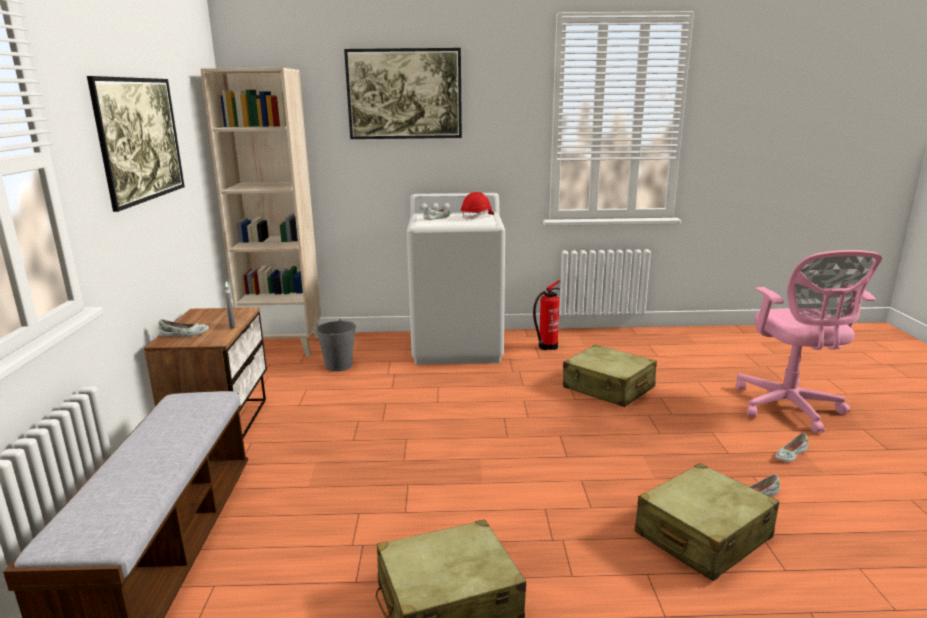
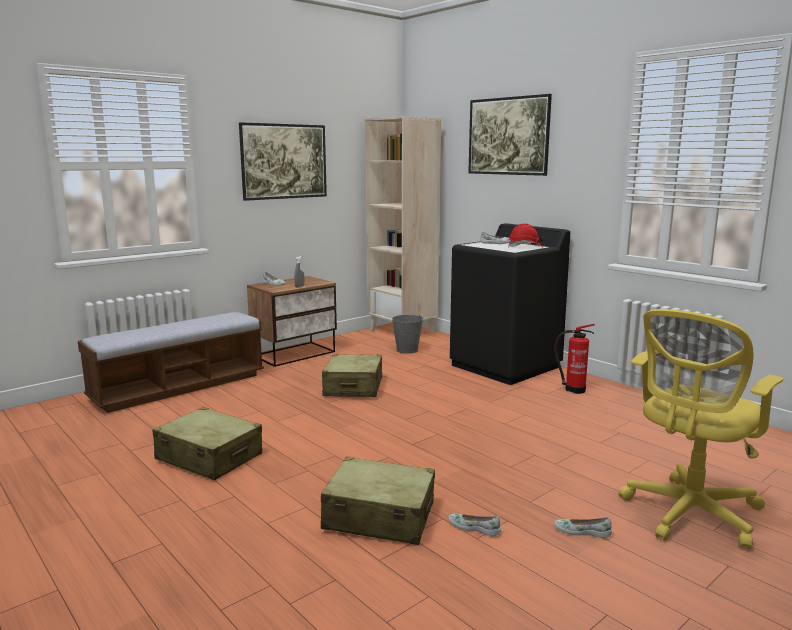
camera: 50 degrees right, 5 degrees down
(458, 346) = (505, 366): white washing machine -> black washing machine
(608, 388) = (550, 429): beige suitcase -> beige suitcase (353, 387)
(789, 408) = (688, 515): pink office chair -> yellow office chair

